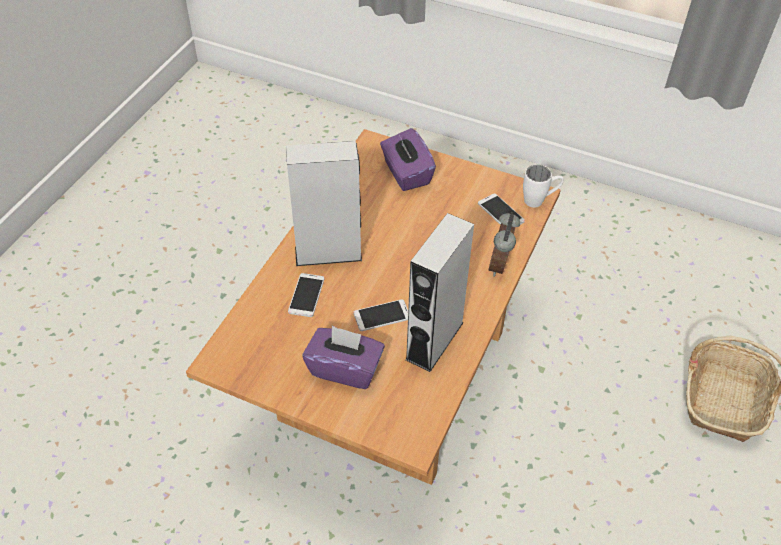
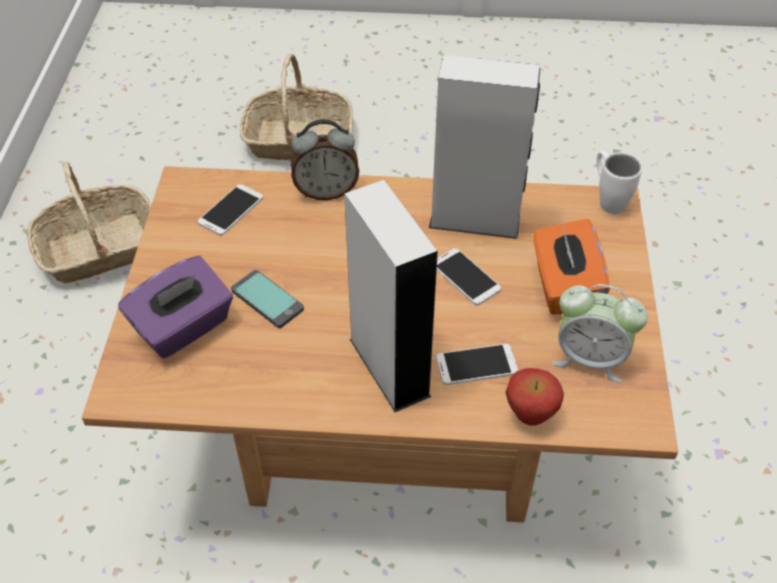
camera: 110 degrees left, 0 degrees up
(255, 307) = (530, 416): none -> apple
(278, 356) = (590, 358): none -> alarm clock
(345, 369) = (564, 286): purple tissue box -> orange tissue box
(410, 213) = (267, 299): none -> phone
(539, 200) = (194, 179): white mug -> white mug (607, 199)
(612, 247) = (99, 249): none -> basket

